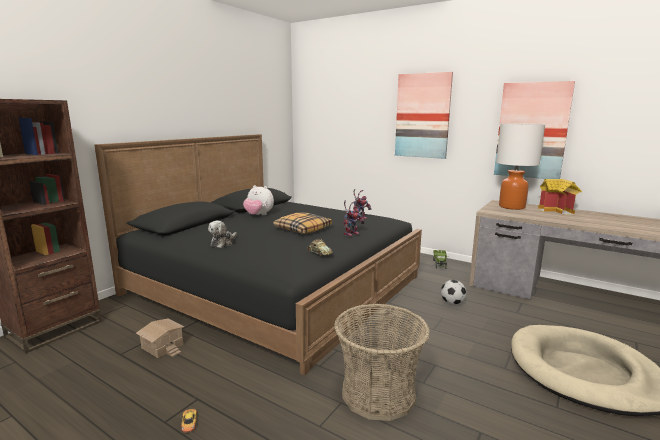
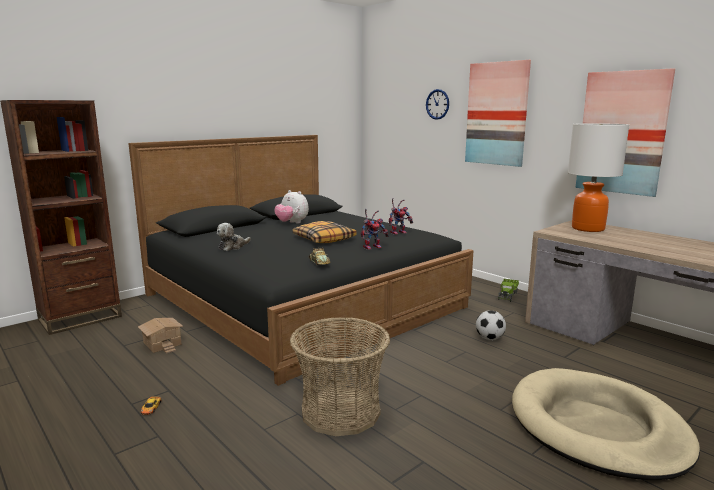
camera: 15 degrees right, 0 degrees up
(367, 108) = (437, 104): none -> wall clock
(558, 210) = (646, 236): toy house -> none

